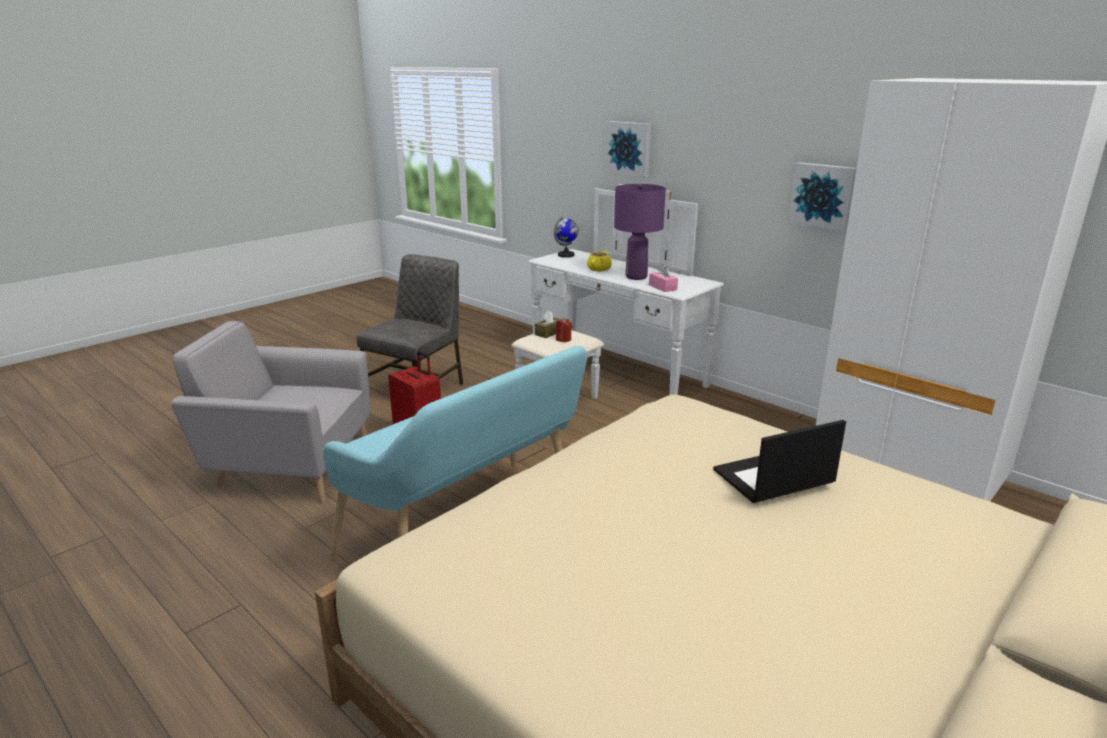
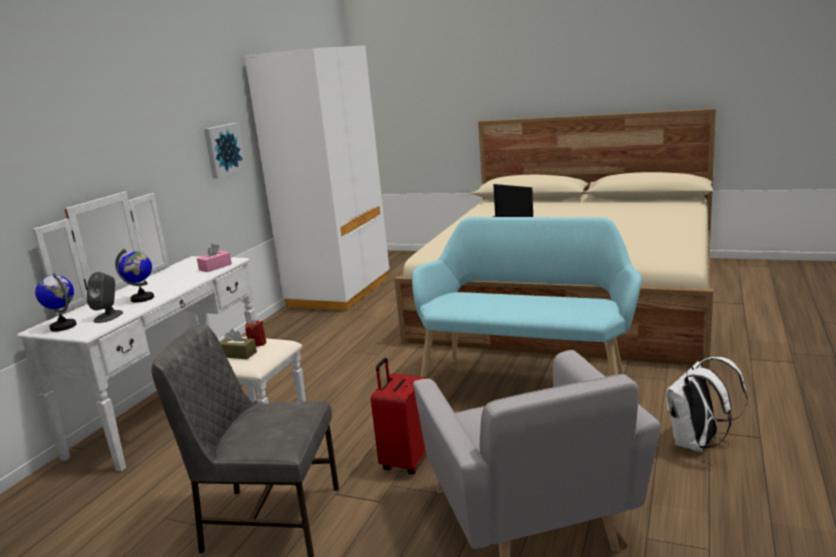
camera: 110 degrees left, 5 degrees down
(238, 584) = (697, 444): none -> white backpack
(569, 263) = (108, 316): none -> grey speaker
(599, 269) = (142, 298): yellow teapot -> globe
(629, 148) = (55, 163): picture -> none
(636, 277) = (176, 280): purple table lamp -> none

